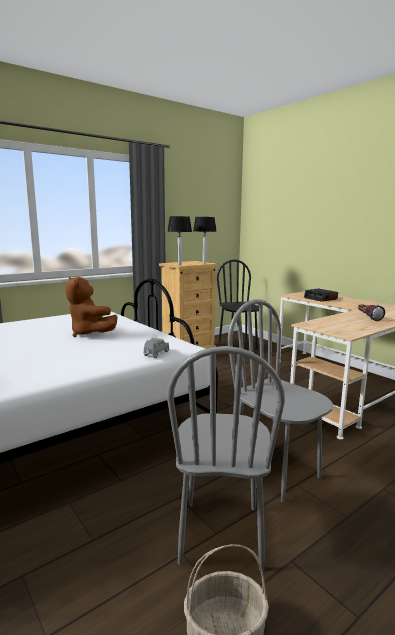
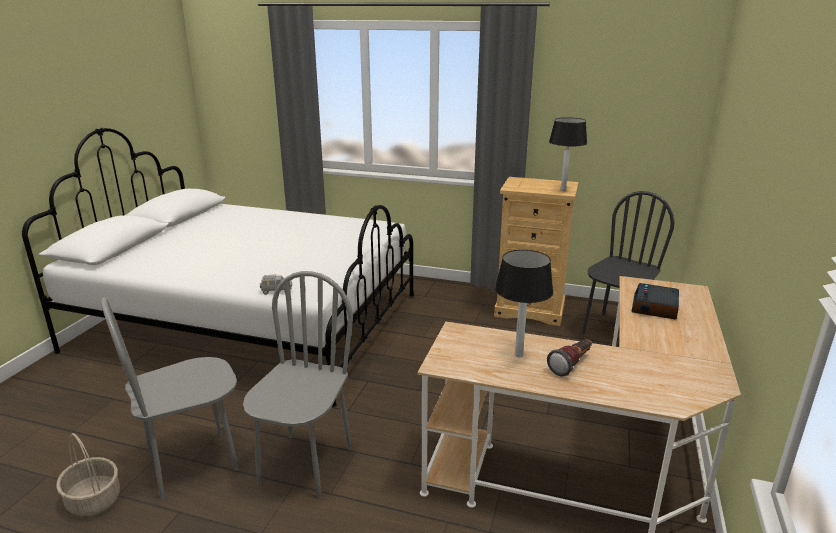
camera: 55 degrees right, 10 degrees up
(90, 333) = (305, 248): brown plush toy -> none
(179, 264) = (514, 186): table lamp -> table lamp (518, 354)

